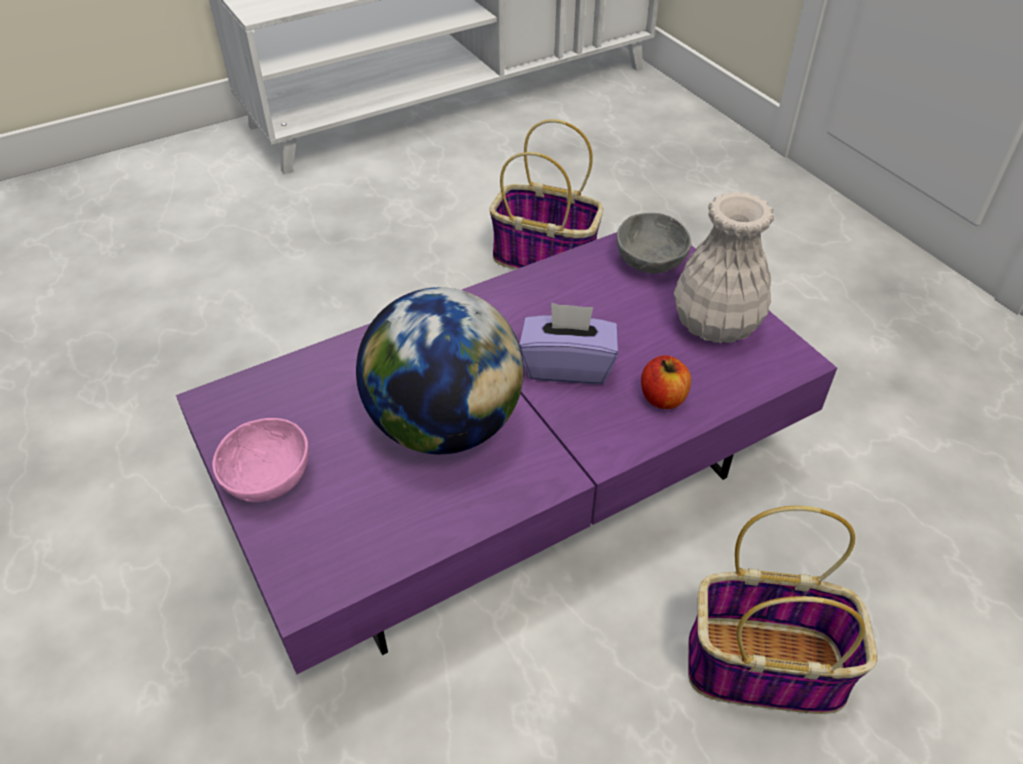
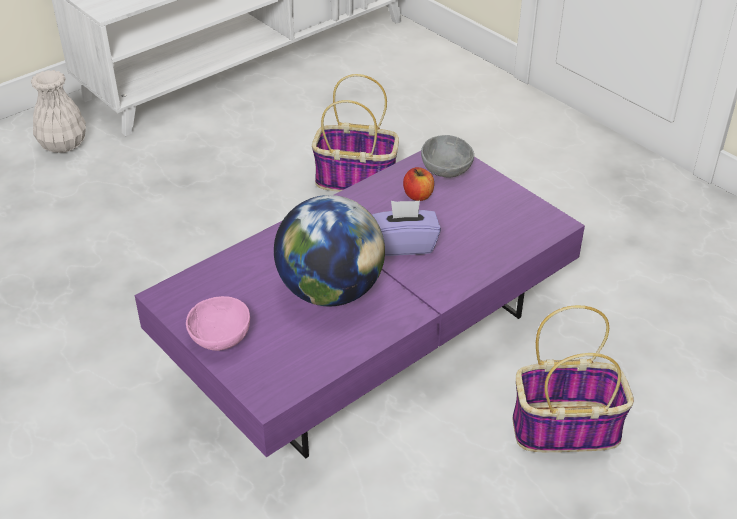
camera: 10 degrees left, 5 degrees down
(663, 398) = (473, 257): apple -> apple (418, 195)
(714, 324) = (498, 207): white vase -> white vase (62, 145)

